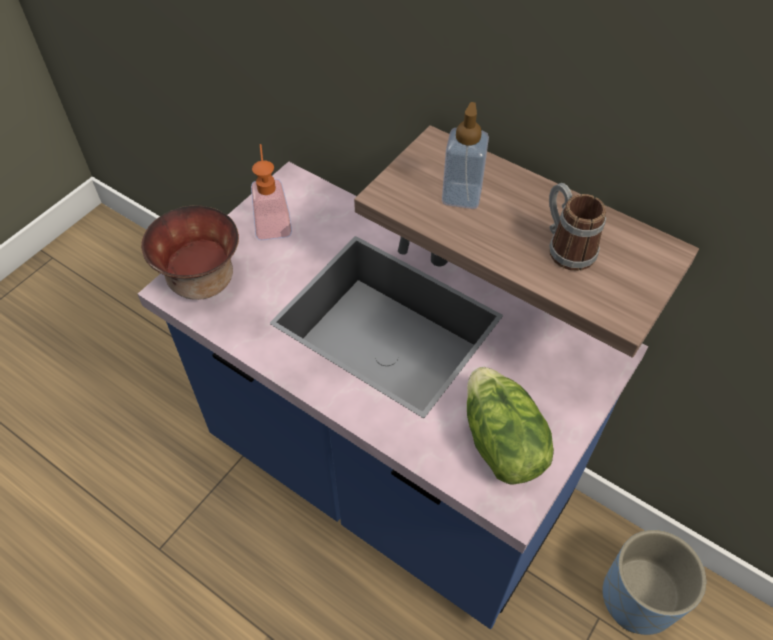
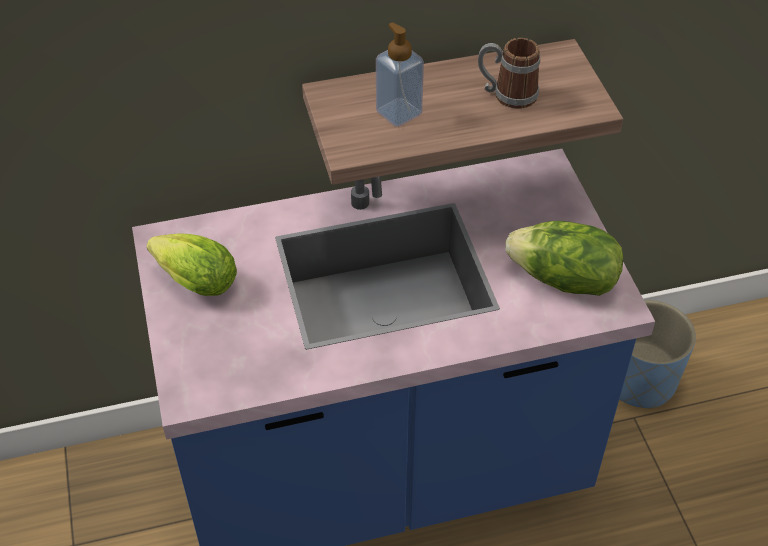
camera: 50 degrees left, 5 degrees down
(200, 280) = (201, 369): bowl -> none
(272, 221) = (192, 280): soap dispenser -> lettuce

